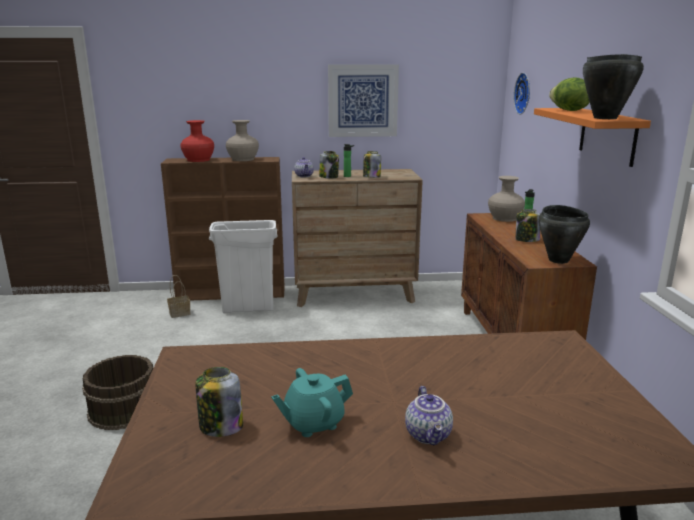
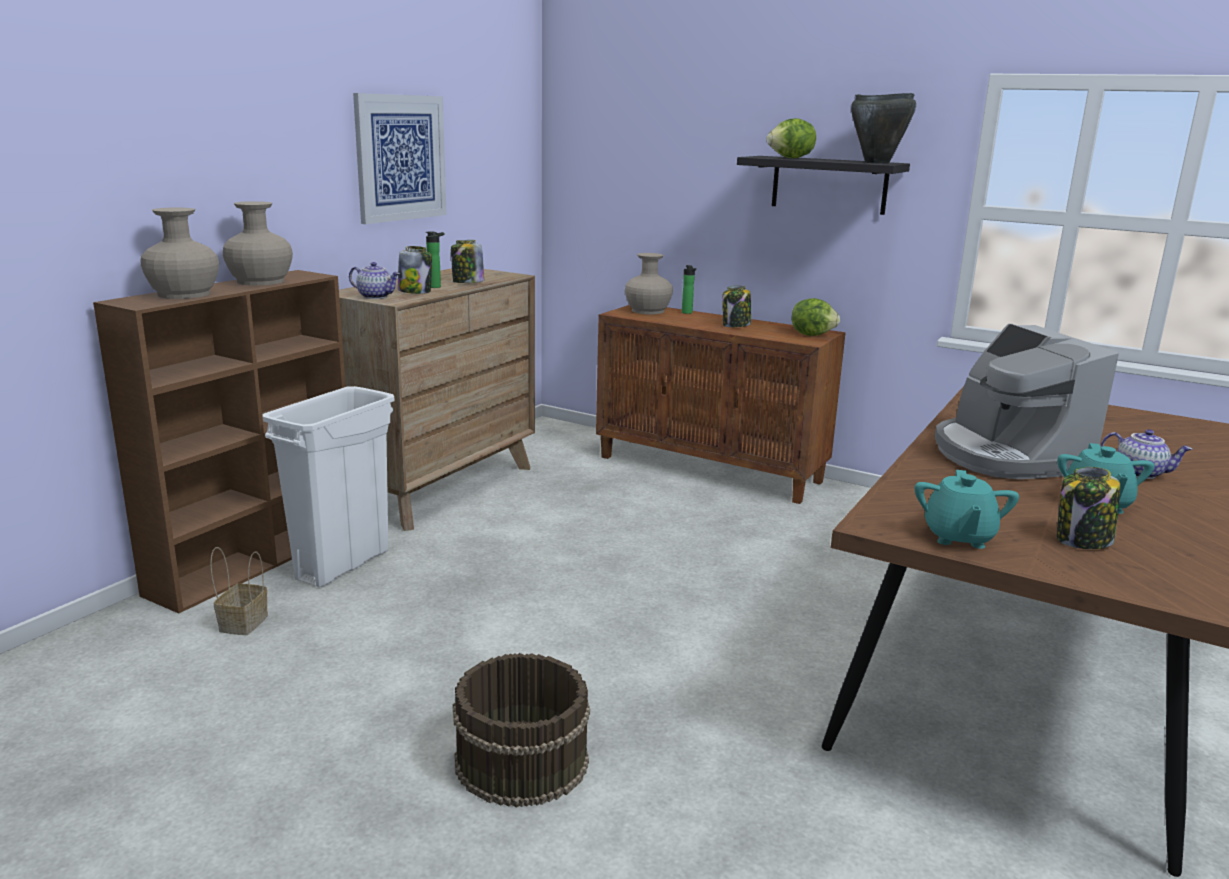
camera: 55 degrees left, 0 degrees up
(184, 382) = (958, 537): none -> turquoise teapot
(198, 160) = (184, 294): red vase -> beige vase
(386, 373) = (1006, 456): none -> coffee machine
(524, 93) = (609, 141): wall clock -> none
(558, 260) = (812, 335): black cooking pot -> lettuce
(607, 135) = (829, 185): orange shelf -> black shelf

